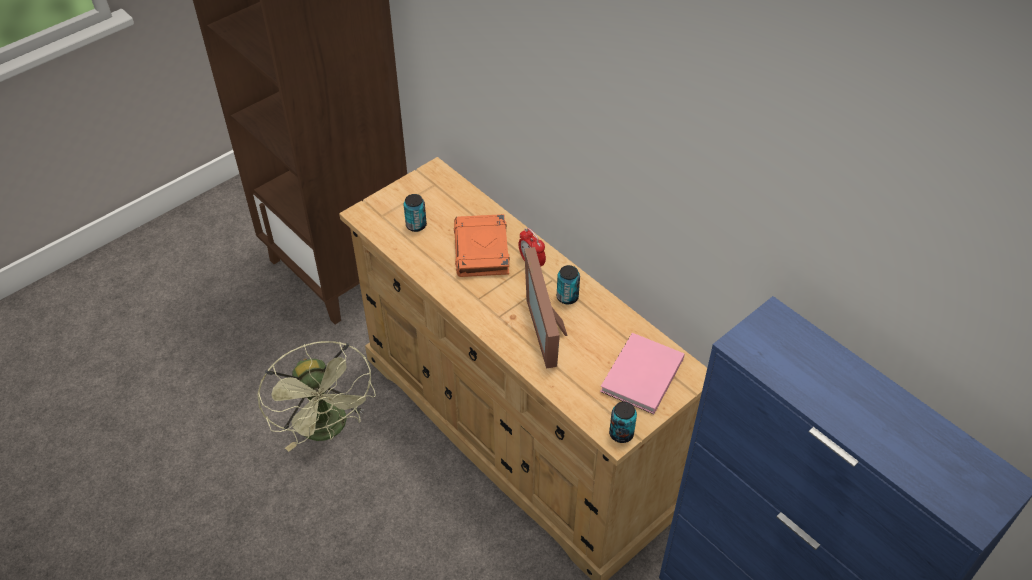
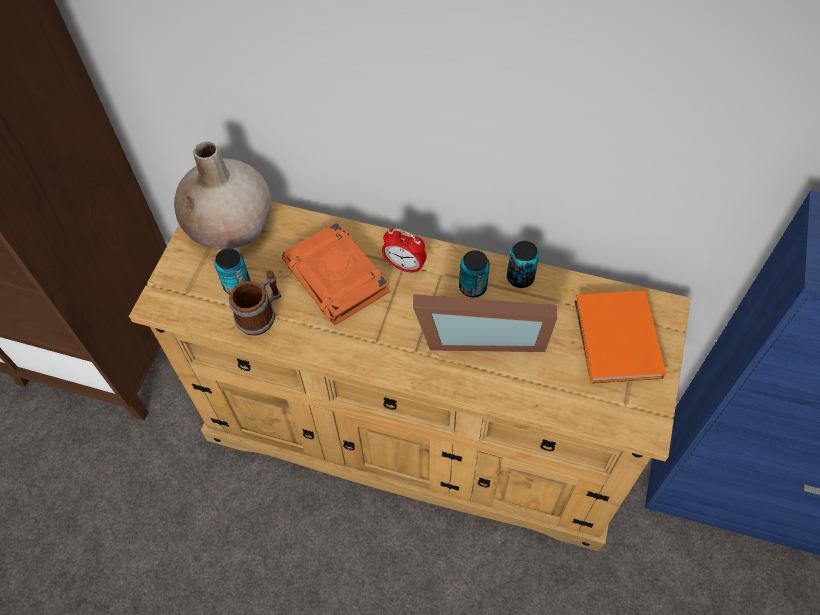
camera: 30 degrees left, 10 degrees up
(328, 429) = (217, 545): green fan -> none
(418, 249) = (261, 314): none -> mug
(438, 190) = (231, 227): none -> beige vase
(549, 327) = (480, 334): picture frame -> picture frame turned 45 degrees counterclockwise
(621, 434) = (648, 421): can -> can (520, 277)
(640, 376) = (616, 341): pink book -> orange book

